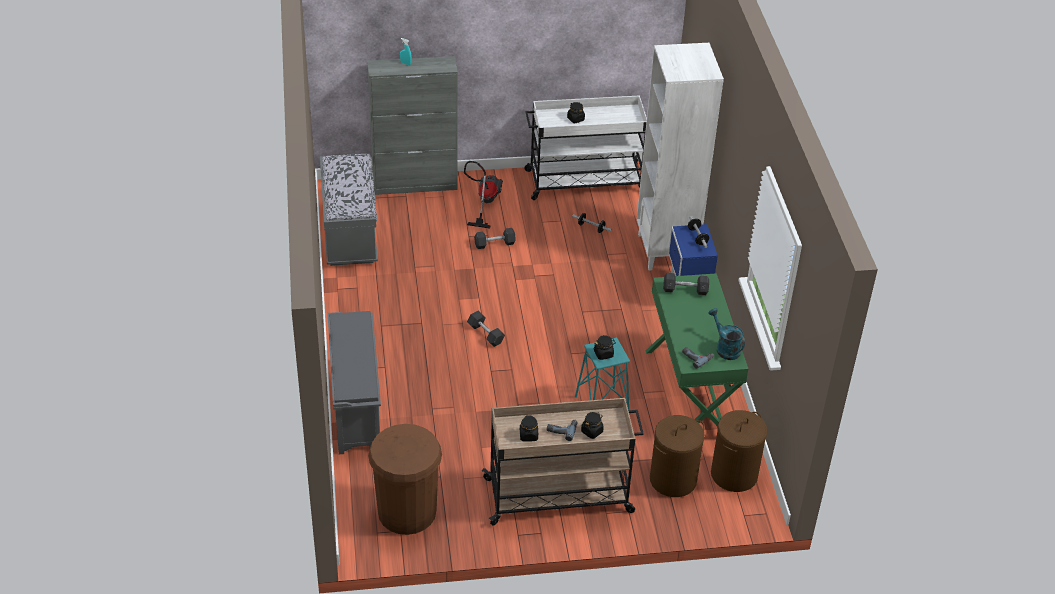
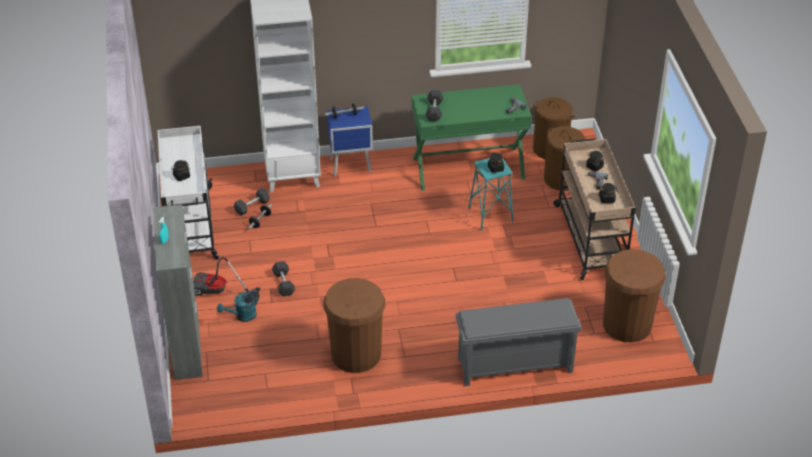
camera: 90 degrees left, 0 degrees up
(349, 234) = (268, 391): grey bench -> none
(389, 292) = (356, 354): none -> brown trash can
(485, 334) = (410, 285): grey dumbbell -> grey dumbbell (252, 206)
(725, 348) = (499, 94): turquoise watering can -> turquoise watering can (242, 316)

